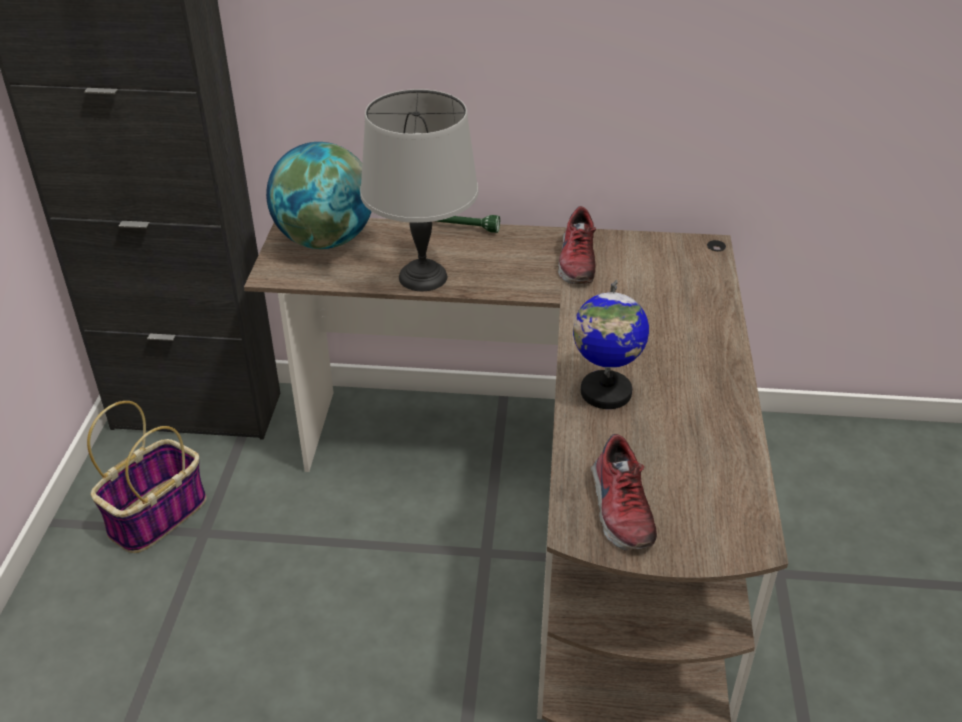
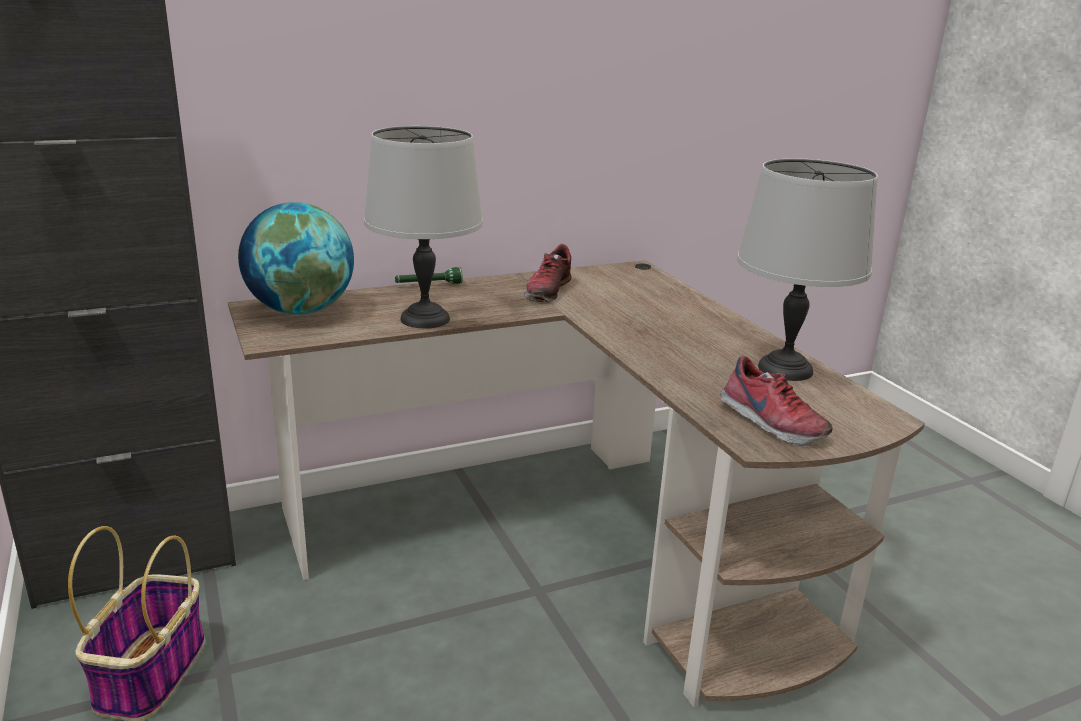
camera: 30 degrees left, 15 degrees down
(575, 261) = (547, 290): shoe -> shoe turned 45 degrees clockwise
(605, 392) = (667, 358): globe -> none
(713, 444) = (785, 369): none -> grey table lamp

